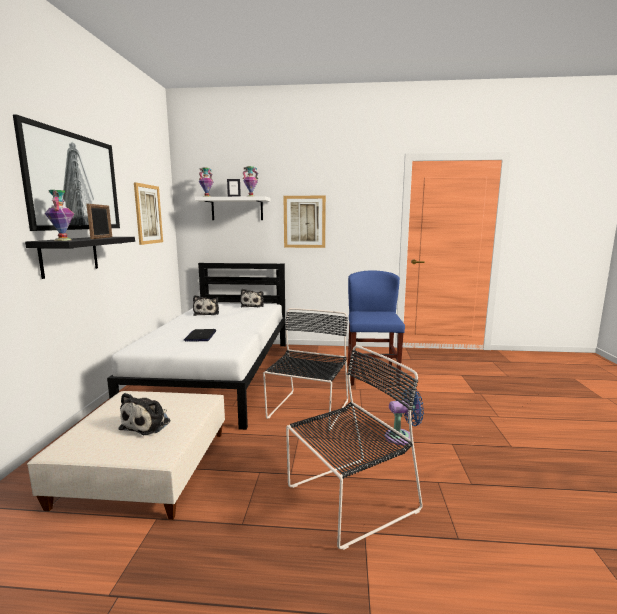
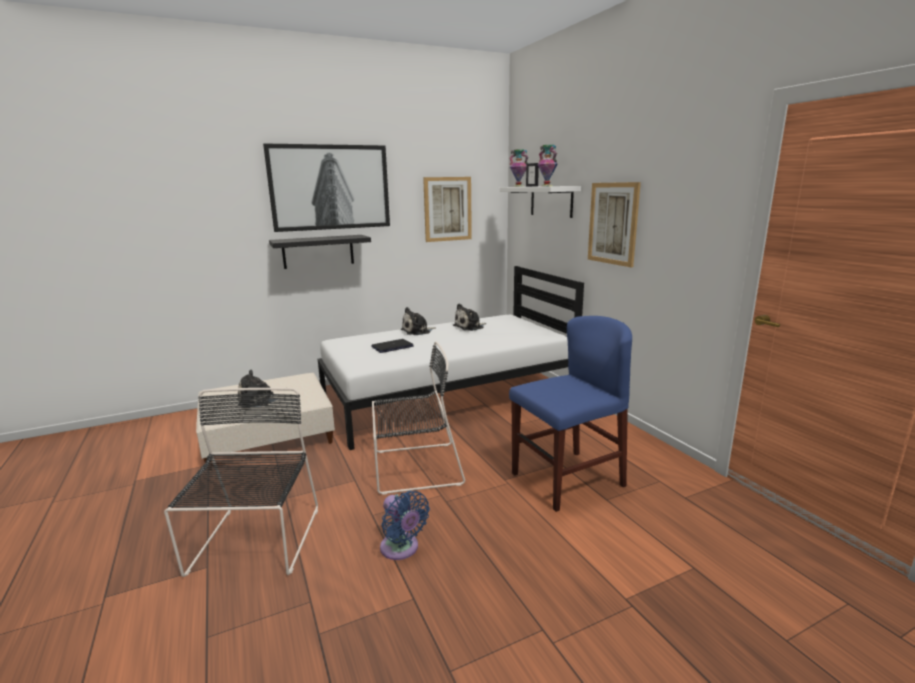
camera: 60 degrees right, 5 degrees up
(62, 240) = (285, 240): vase -> none
(102, 238) = (329, 238): picture frame -> none
(253, 306) = (531, 331): plush toy -> plush toy (417, 331)
(348, 500) = (254, 543): black chair -> black chair turned 120 degrees counterclockwise

